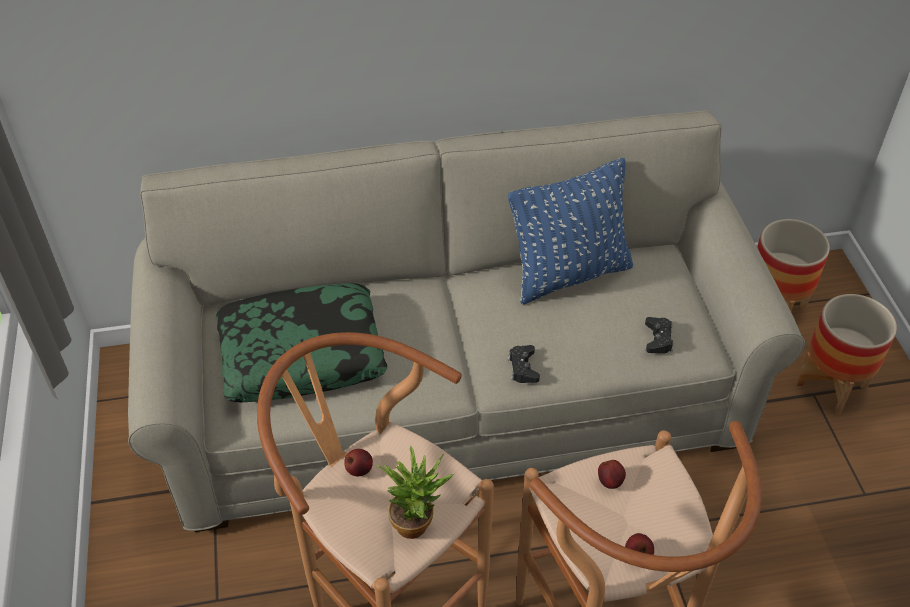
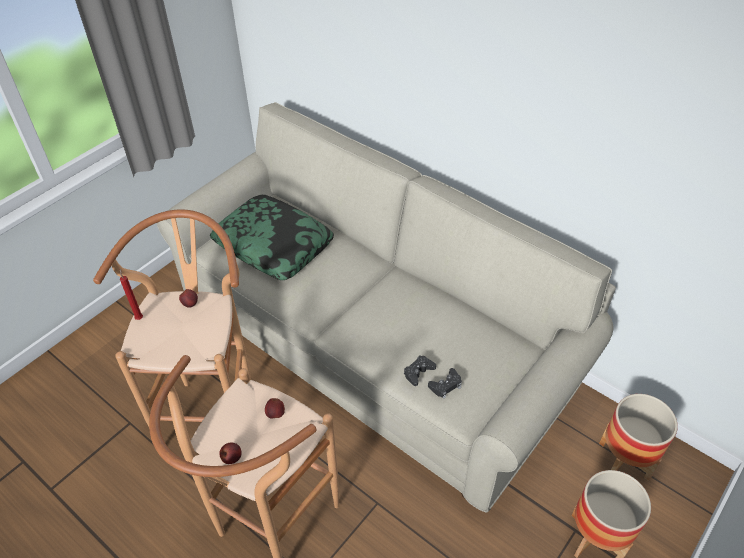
camera: 50 degrees right, 0 degrees up
(333, 532) = (139, 317): none -> red candle
(417, 521) = (176, 346): potted plant -> none
(523, 368) = (356, 336): black game controller -> black game controller (418, 372)
(569, 274) = (450, 312): blue pillow -> none

